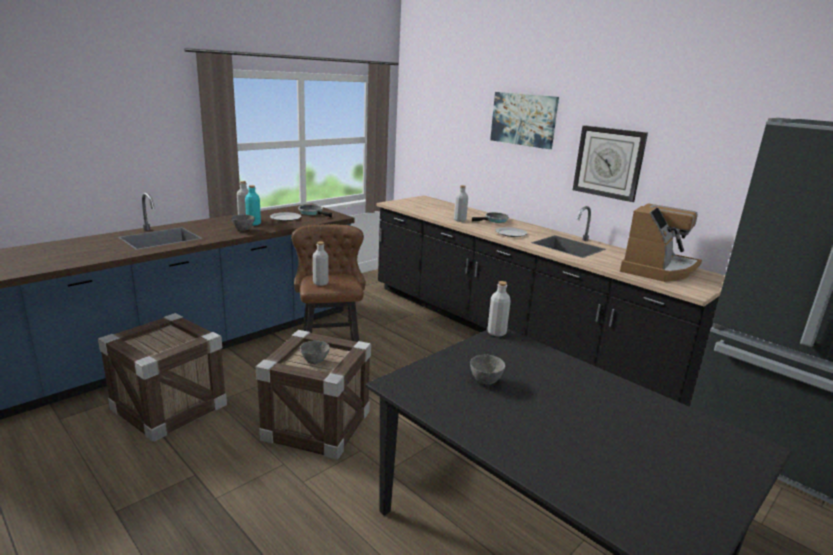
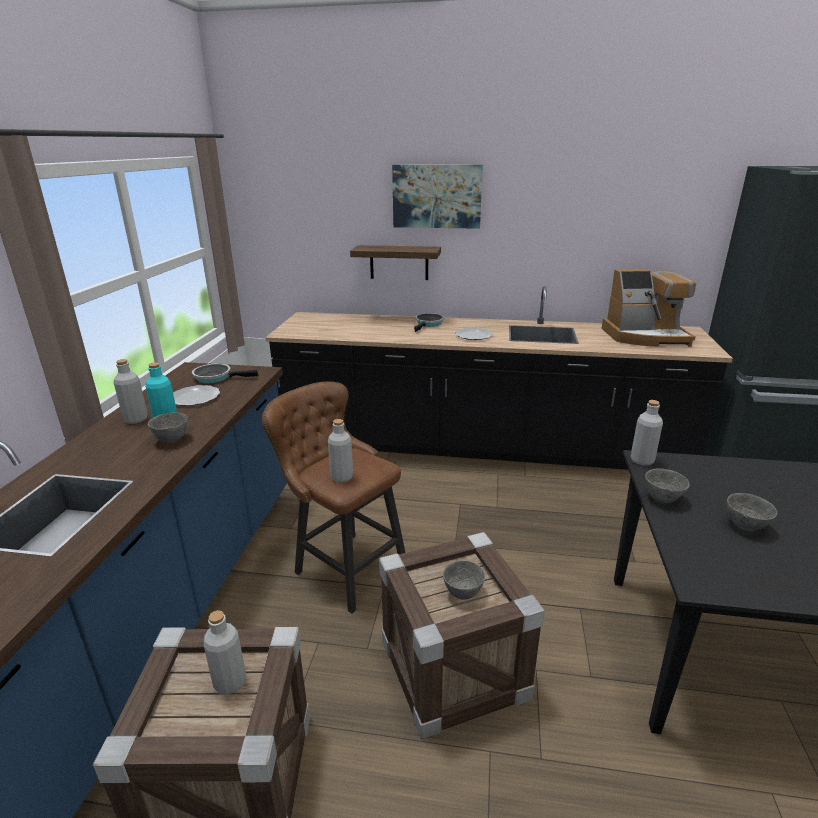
camera: 35 degrees left, 5 degrees up
(459, 220) = (398, 334): grey bottle -> grey bottle (230, 682)
(463, 350) = (662, 498): none -> grey bowl
(492, 169) = (399, 262): none -> shelf
(609, 162) = (553, 234): wall clock -> none
(657, 269) = (645, 336): coffee machine -> coffee machine turned 90 degrees clockwise

